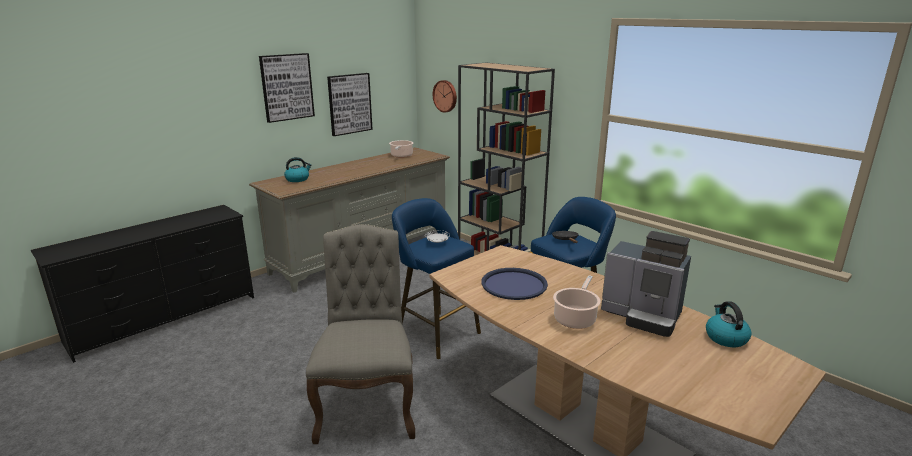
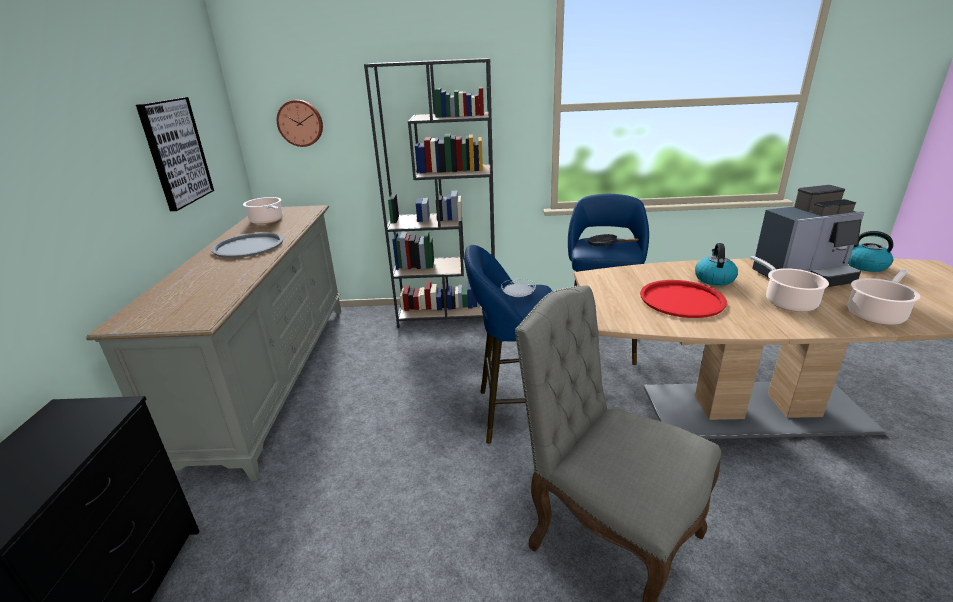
camera: 45 degrees left, 5 degrees up
(287, 87) = (83, 128): picture -> none
(297, 179) = (178, 296): kettle -> kettle (714, 278)
(365, 166) = (248, 246): none -> grey tray
(514, 284) = (681, 299): blue tray -> red tray
(612, 354) = (876, 314): none -> cooking pot

